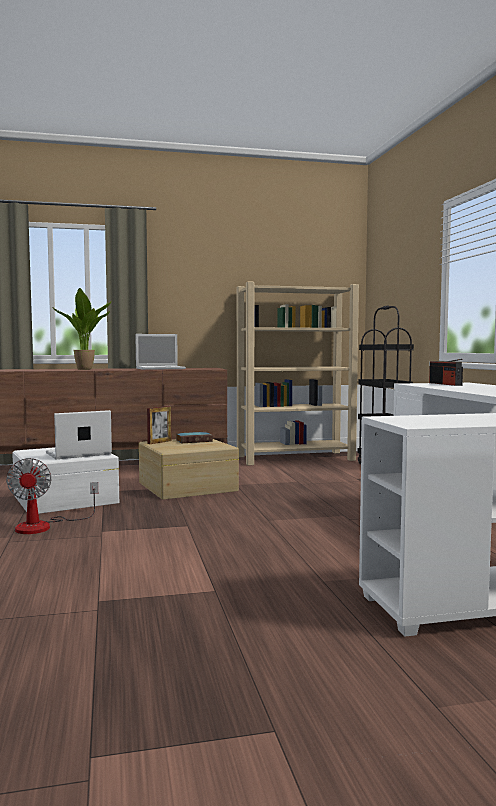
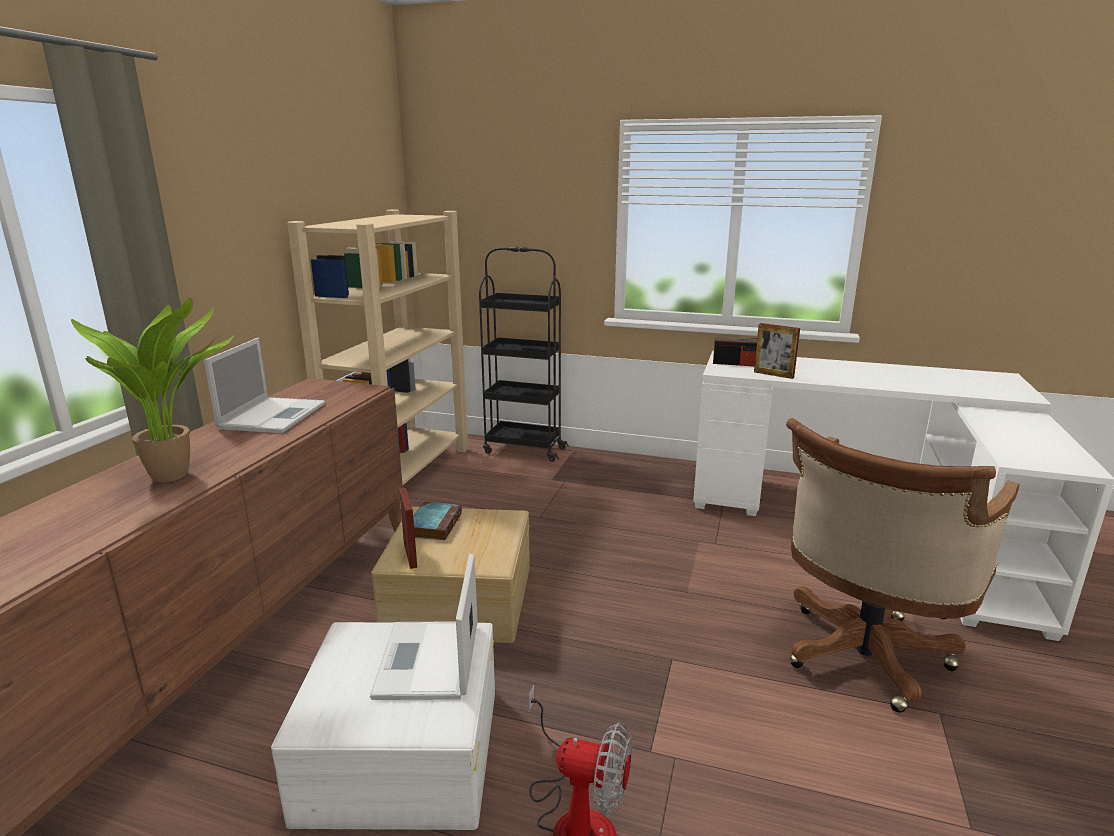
camera: 60 degrees left, 15 degrees up
(256, 566) = (862, 658): none -> office chair
(438, 386) = (773, 374): none -> picture frame

